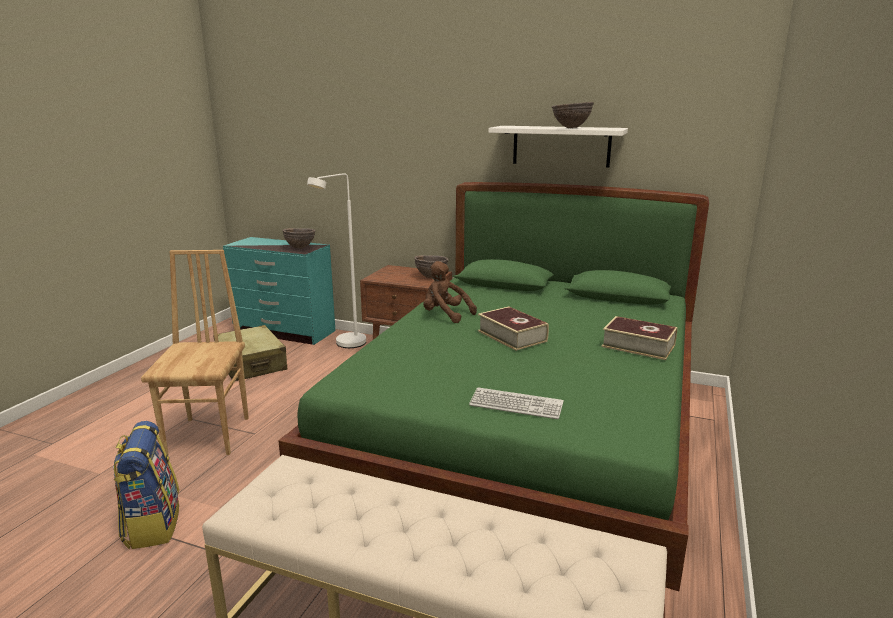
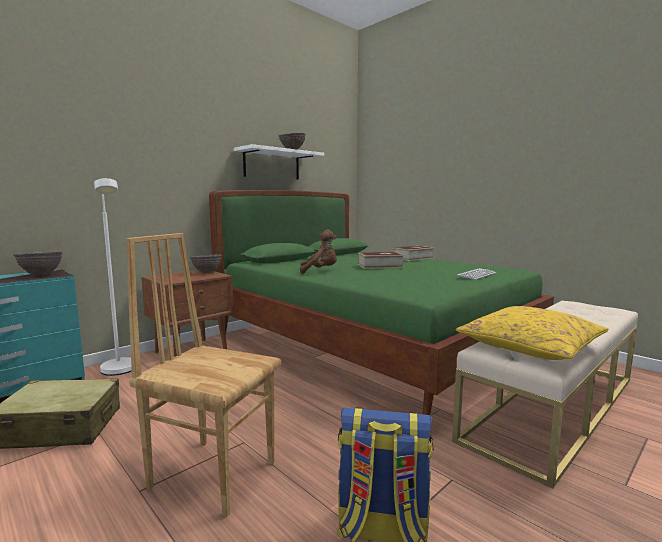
camera: 65 degrees left, 10 degrees down
(310, 499) = (529, 346): none -> yellow pillow
(445, 315) = (320, 271): brown plush toy -> brown plush toy turned 150 degrees counterclockwise

